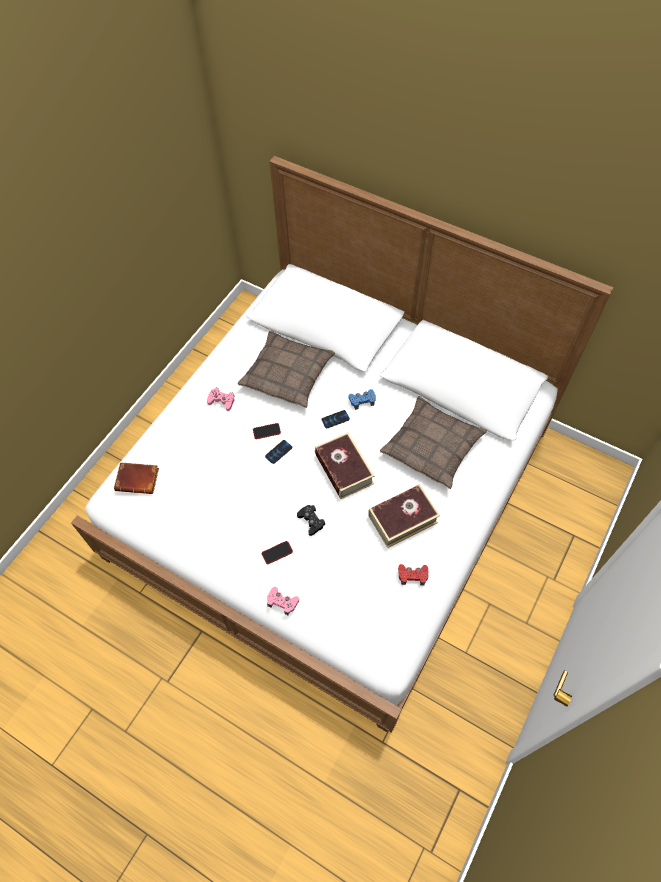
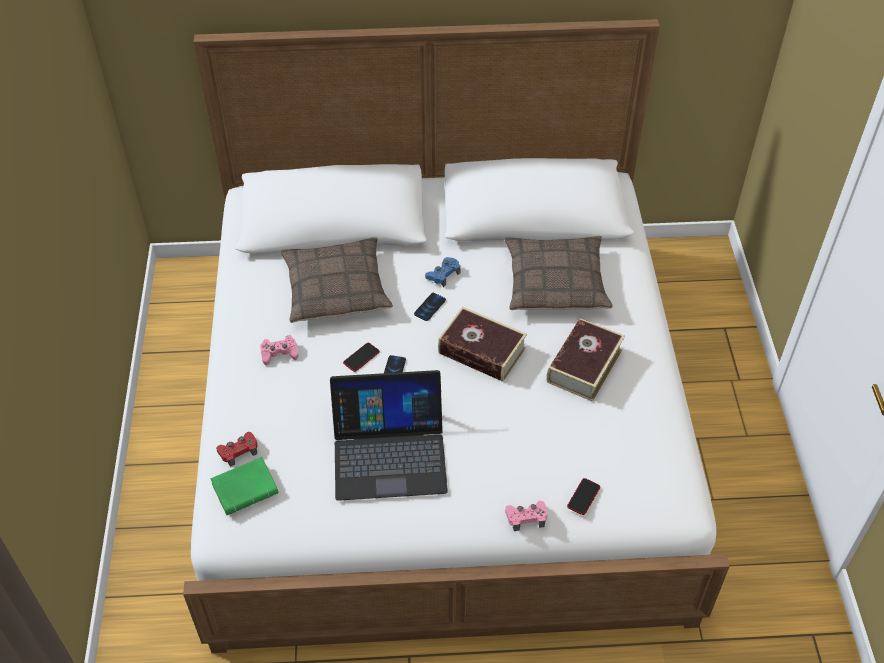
camera: 35 degrees left, 10 degrees down
(139, 479) = (246, 487): brown book -> green book
(234, 506) = (389, 453): none -> laptop
(277, 552) = (479, 472): phone -> phone (583, 497)
(311, 521) = (490, 420): black game controller -> none
(412, 575) = (639, 413): red game controller -> red game controller (238, 451)

